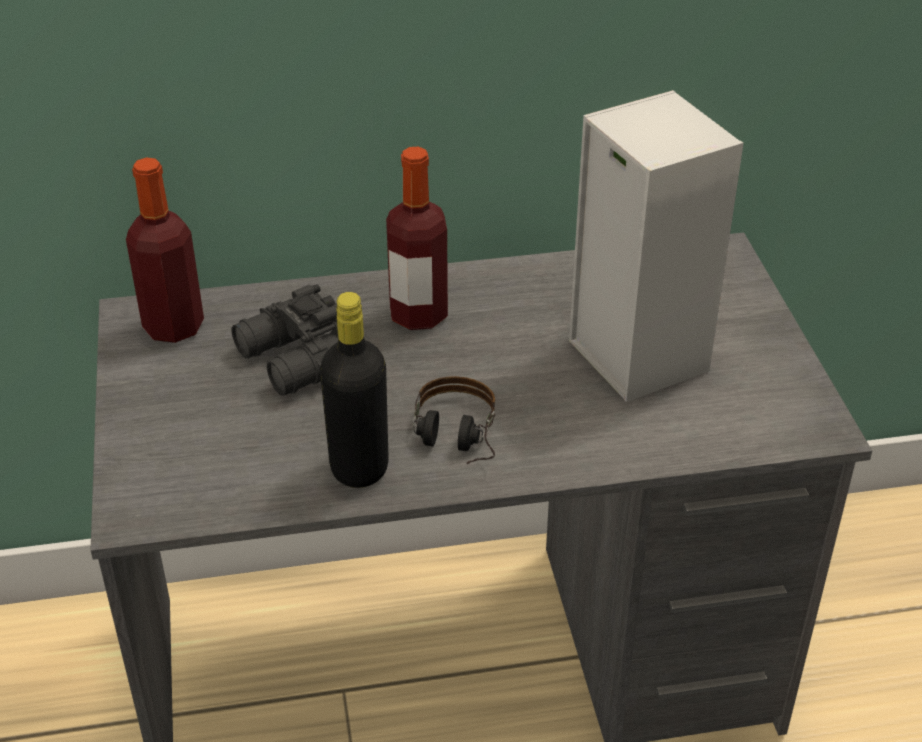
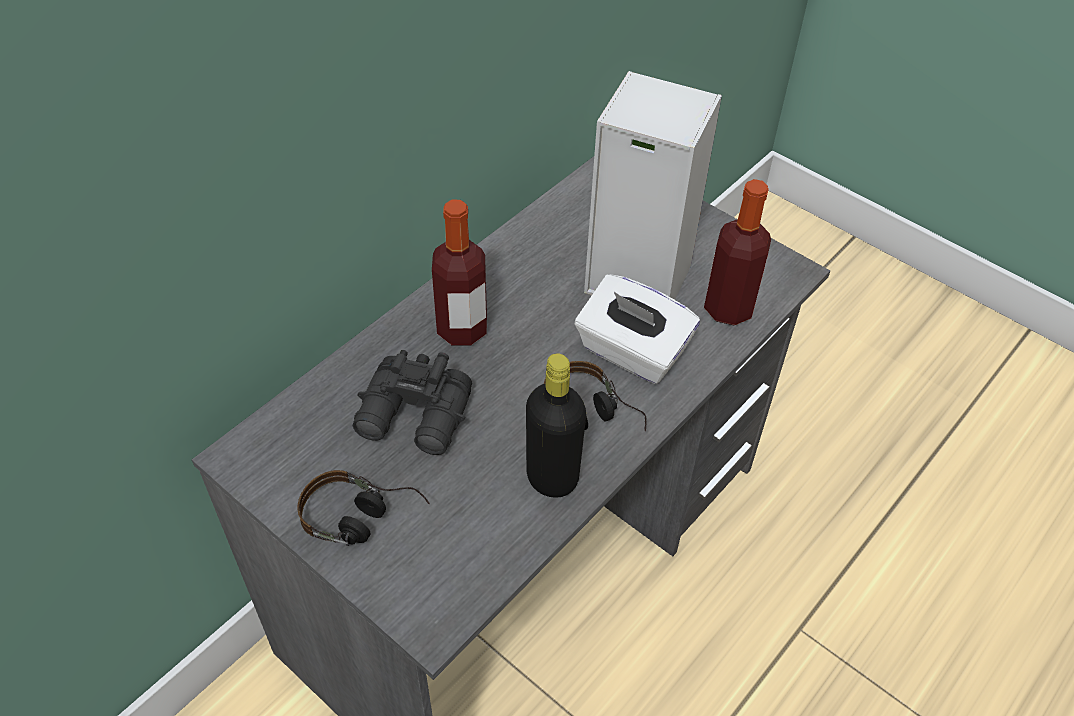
camera: 40 degrees left, 10 degrees up
(170, 410) = (364, 520): none -> headphones
(173, 326) = (285, 447): bottle -> bottle (728, 308)
(556, 411) = (632, 352): none -> white tissue box

